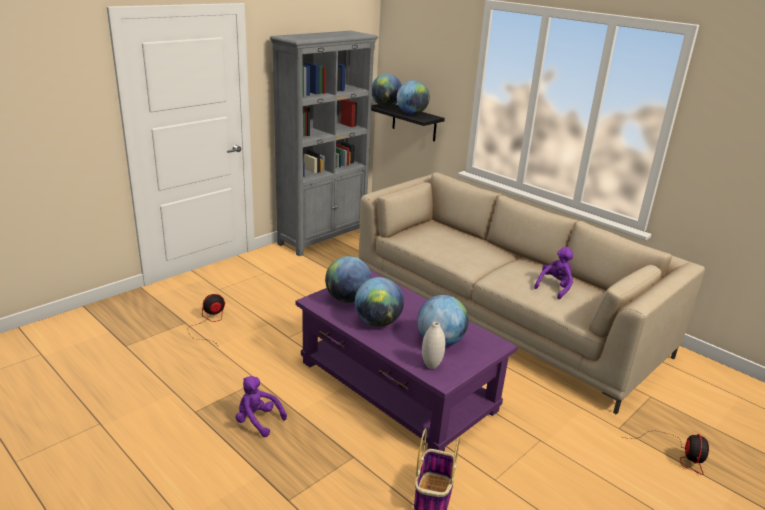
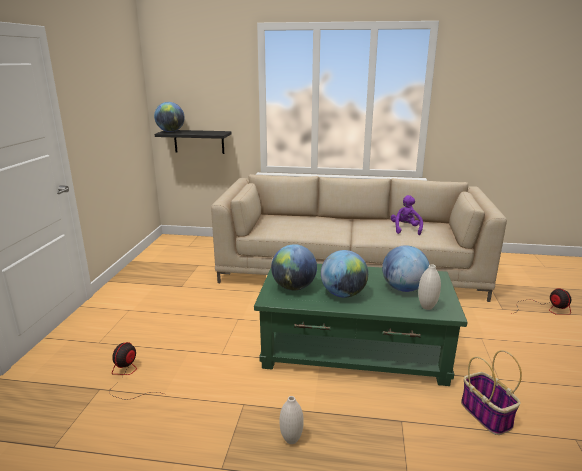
camera: 35 degrees left, 5 degrees down
(257, 421) = (291, 440): purple plush toy -> white vase
(323, 238) = (148, 265): grey bookcase -> none
(397, 386) = (354, 349): purple coffee table -> green coffee table
(411, 113) = (202, 132): globe -> none

